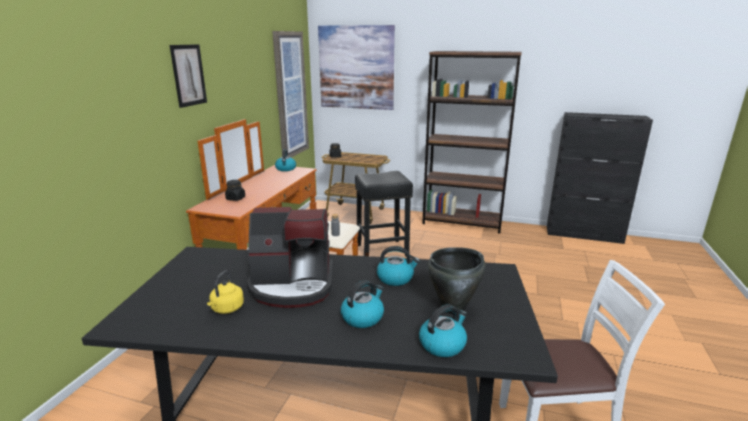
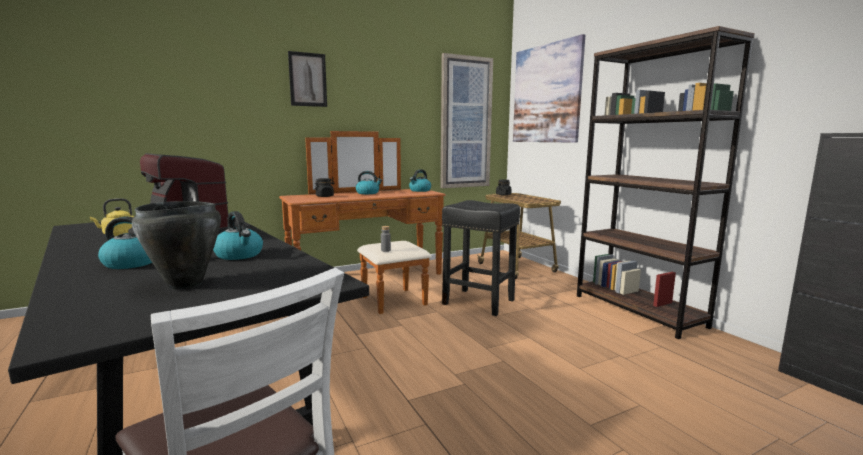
camera: 45 degrees right, 10 degrees down
(442, 344) = (84, 297): kettle -> kettle (368, 193)

